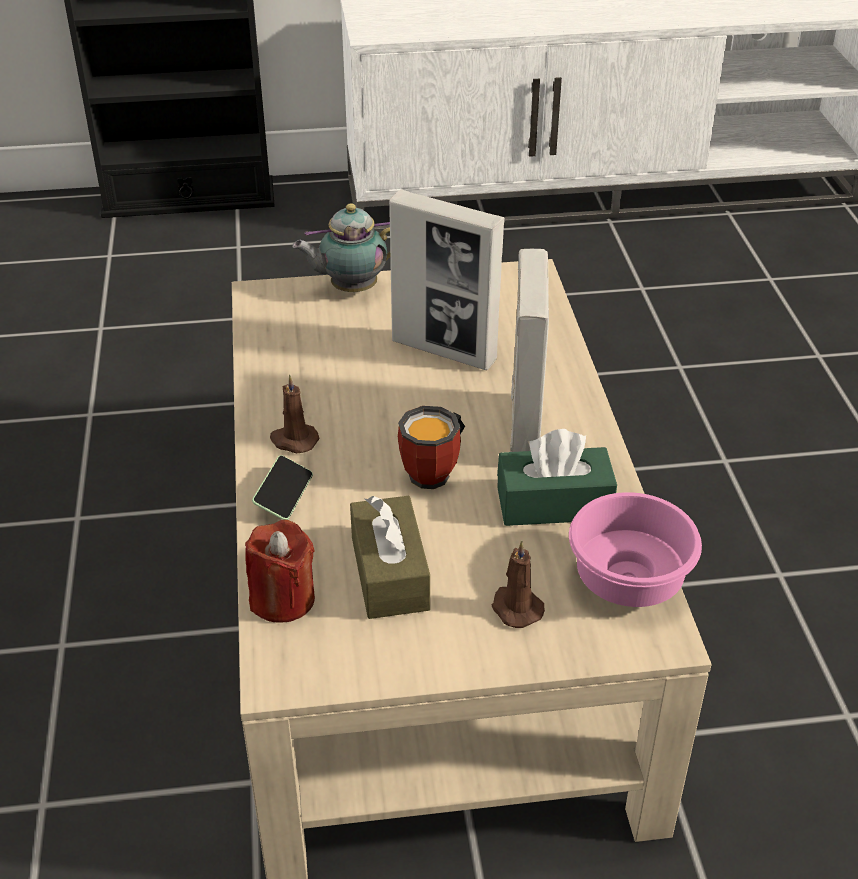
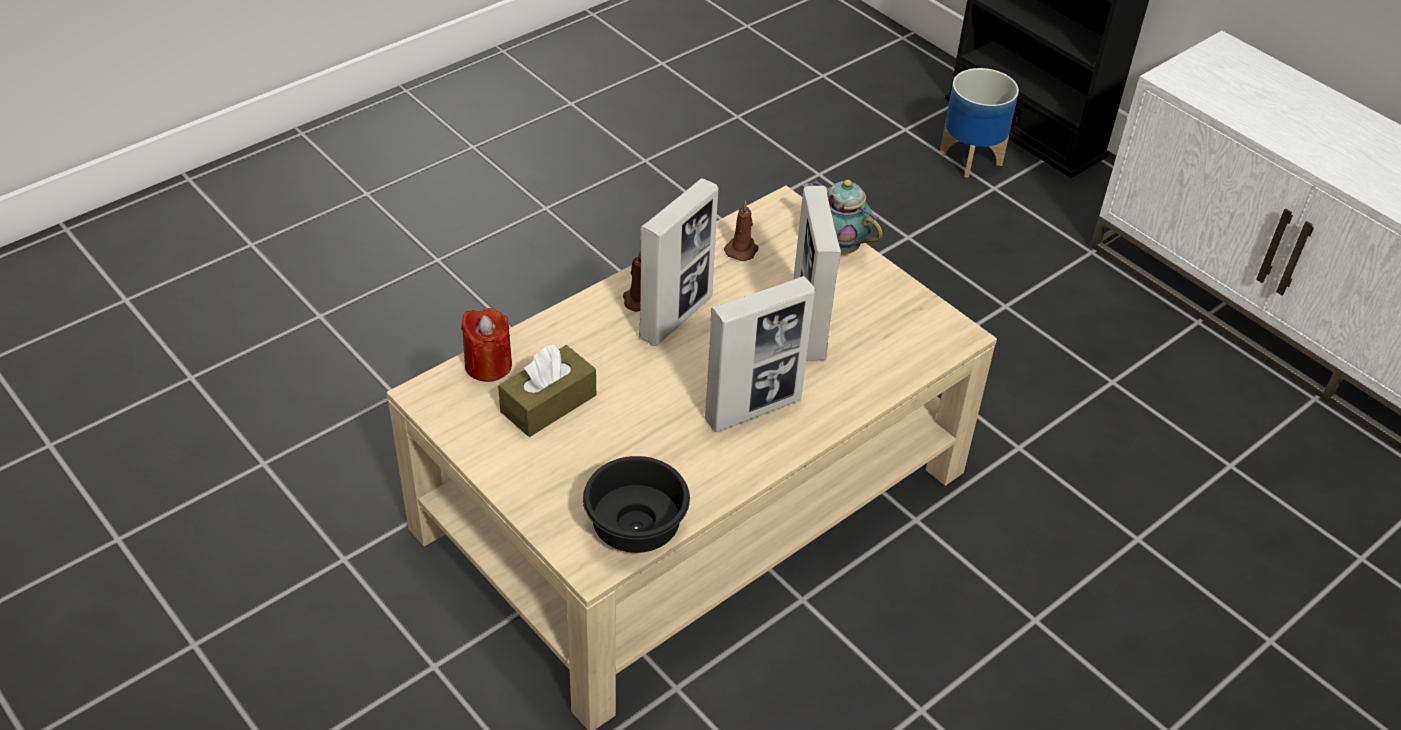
camera: 55 degrees right, 5 degrees up
(190, 240) = (971, 158): none -> planter
(284, 496) = (580, 321): phone -> none
(346, 426) = (676, 317): none -> picture frame
(437, 472) = (666, 383): mug -> none
(515, 607) = (563, 478): brown candle -> brown candle (742, 249)
(554, 503) = (684, 458): green tissue box -> none
(633, 579) = (638, 530): pink bowl -> black bowl

